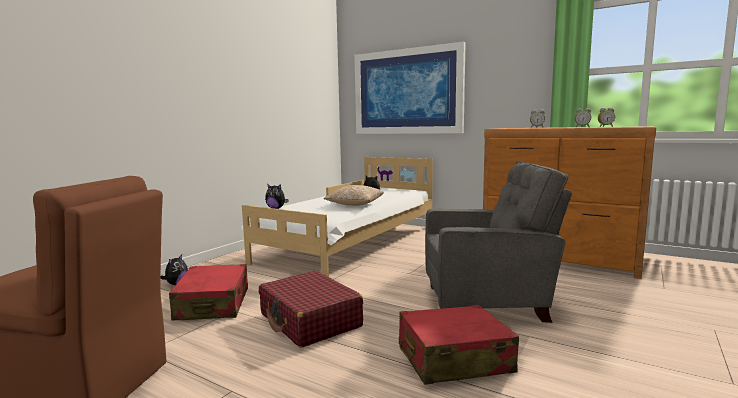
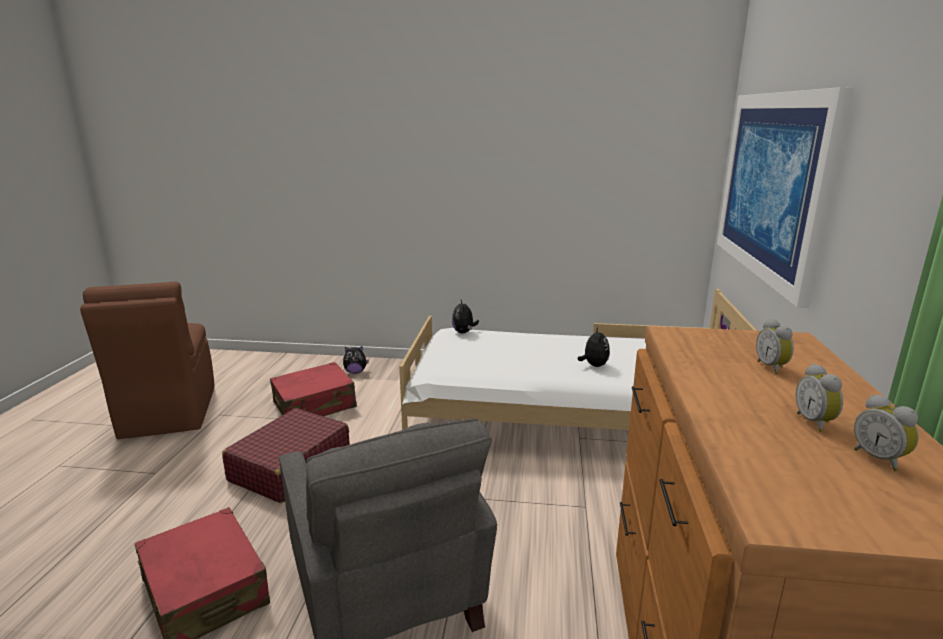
camera: 65 degrees right, 10 degrees up
(355, 205) = (526, 367): pillow -> none

